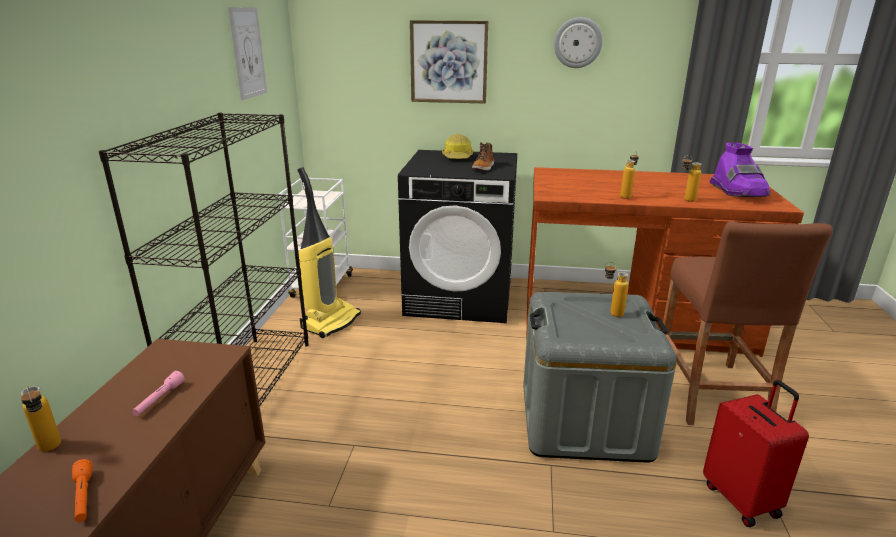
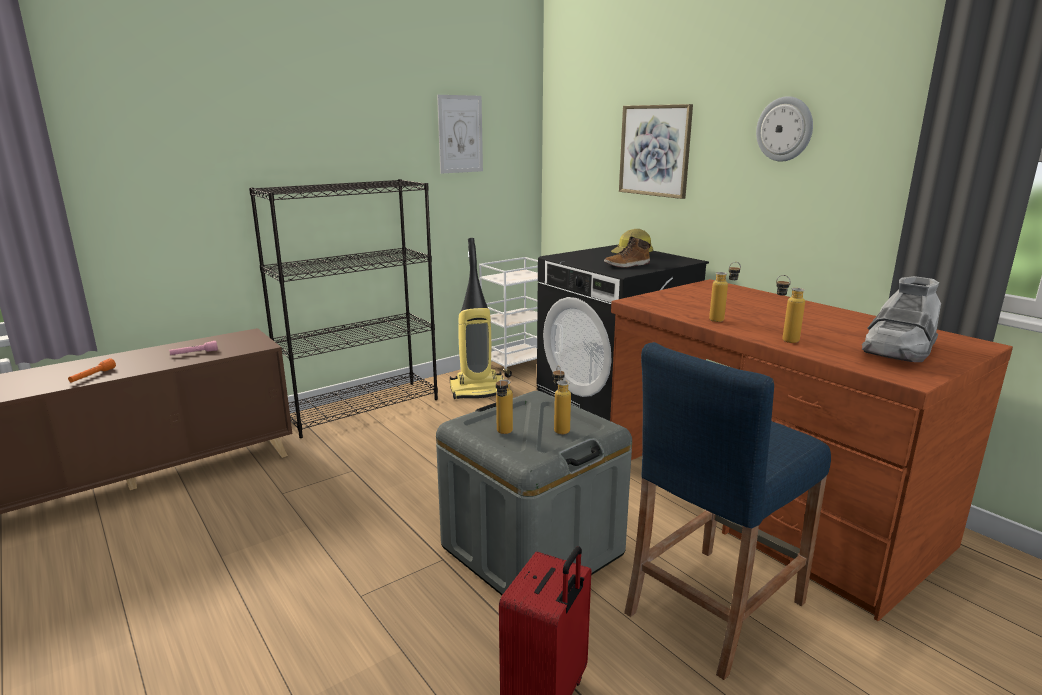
camera: 45 degrees right, 5 degrees down
(51, 450) = (124, 355): bottle -> bottle (503, 434)
(709, 392) = (714, 607): brown stool -> blue stool
(738, 192) = (898, 352): purple boot -> grey boot

